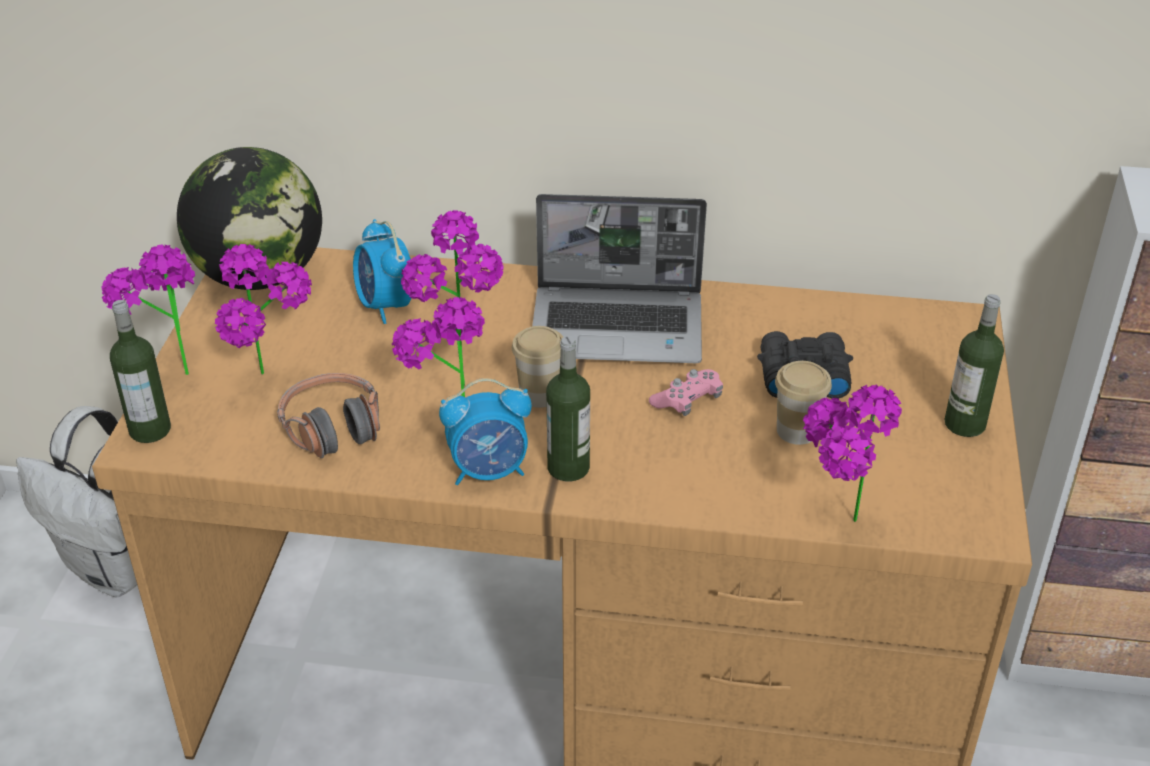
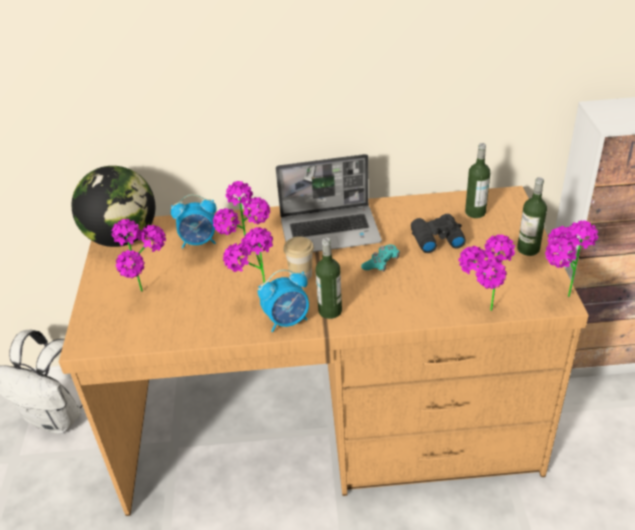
camera: 10 degrees left, 0 degrees up
(150, 430) = (86, 334): bottle -> bottle (475, 212)
(171, 369) = (88, 298): potted plant -> potted plant (556, 295)
(333, 427) = (192, 313): headphones -> none
(385, 306) = (199, 242): alarm clock -> alarm clock turned 60 degrees counterclockwise
(687, 401) = (381, 263): pink game controller -> turquoise game controller
(797, 431) = (444, 268): cup -> none

